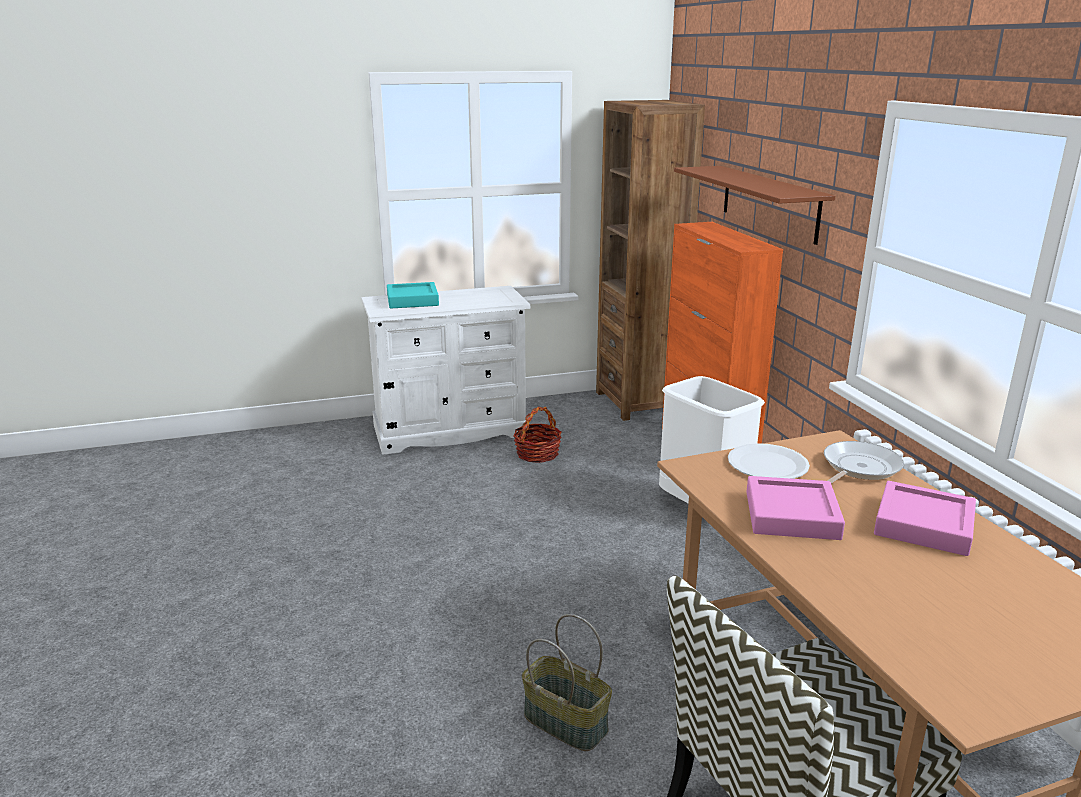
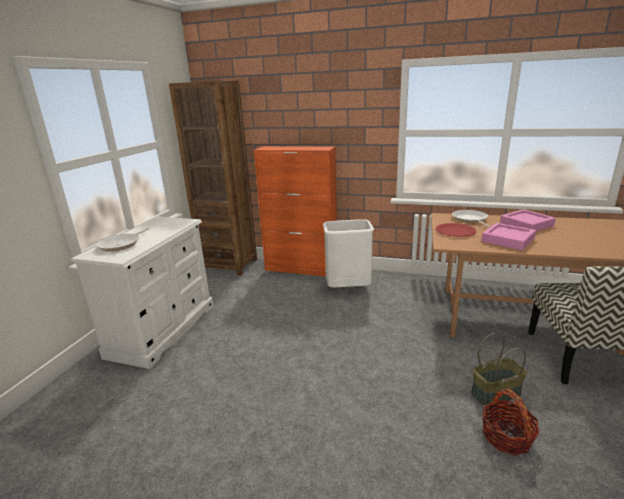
camera: 55 degrees left, 0 degrees up
(412, 300) = (121, 244): turquoise tray -> frying pan
(537, 454) = (237, 311): basket -> basket (506, 437)
(767, 464) = (455, 231): white plate -> red plate
(769, 203) = (314, 125): brown shelf -> none

